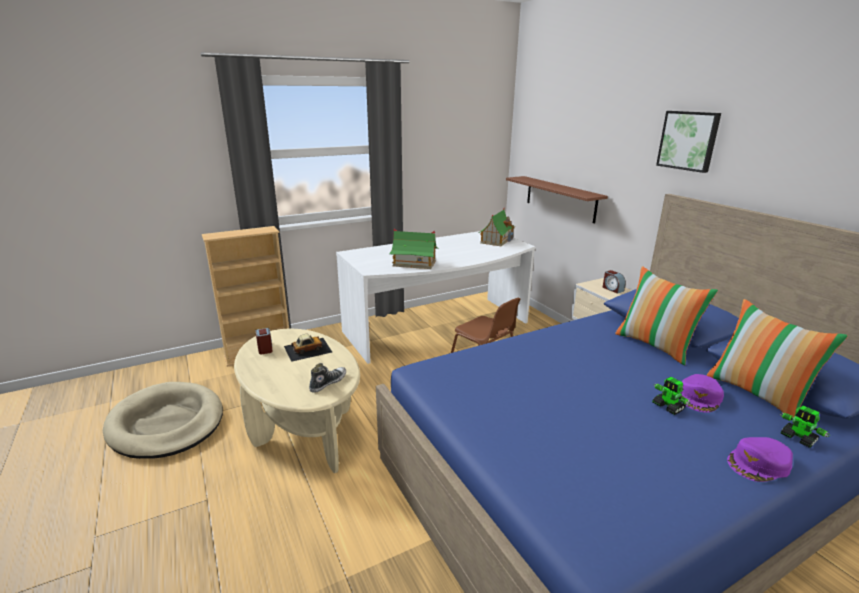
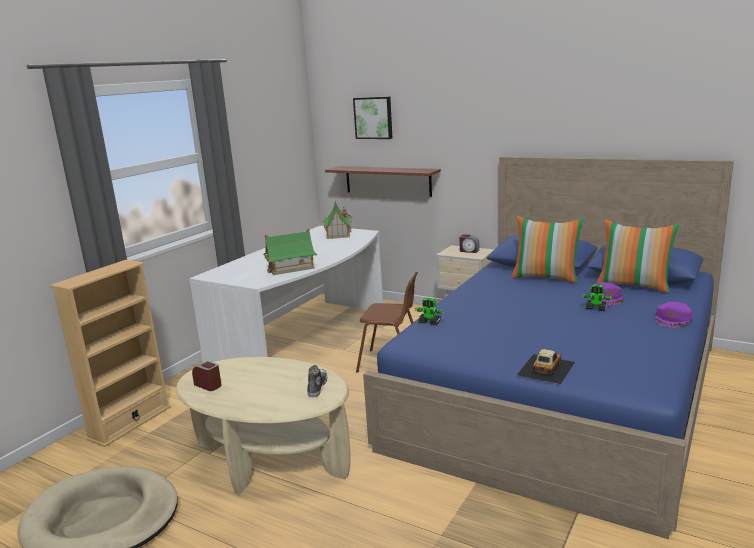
camera: 30 degrees left, 5 degrees down
(307, 349) = (255, 371): toy car -> toy car (545, 368)
(688, 140) = (508, 111): picture -> picture (373, 118)
(798, 438) = (677, 301): toy robot -> toy robot (429, 322)

